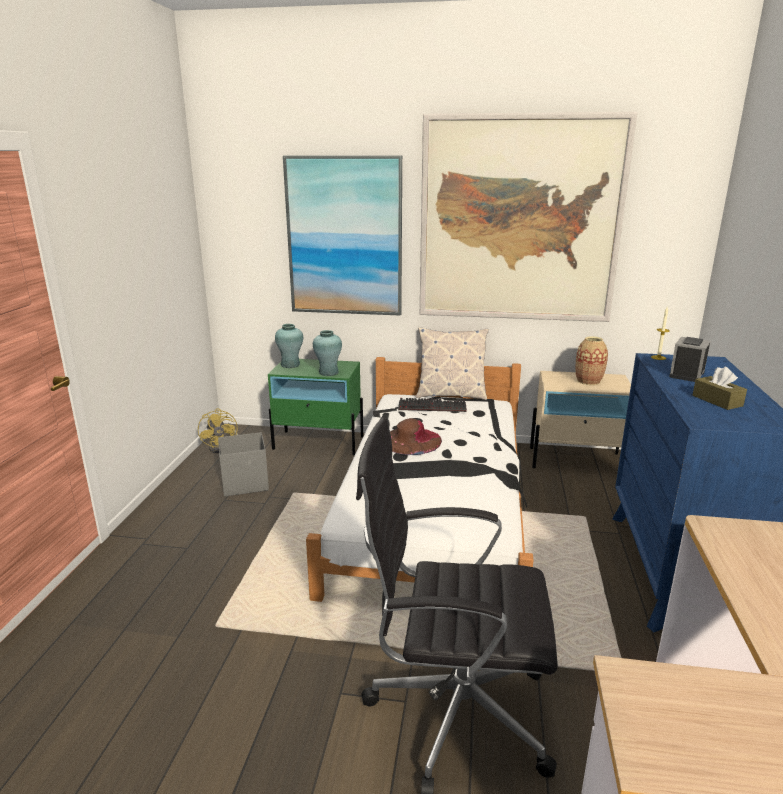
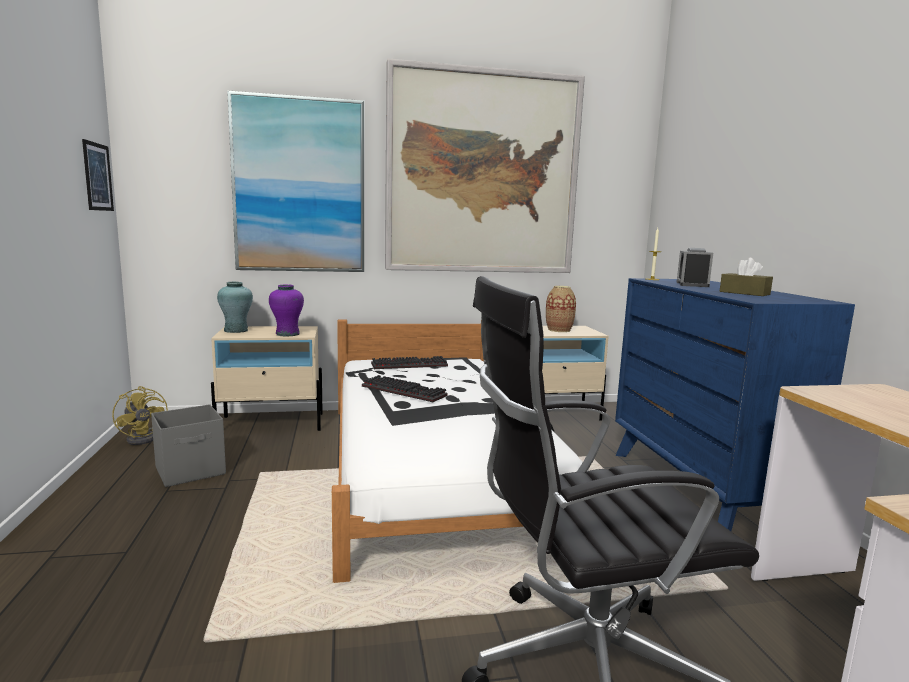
camera: 20 degrees left, 10 degrees down
(184, 240) = (97, 177): none -> picture
(319, 442) = (272, 423): green nightstand -> beige nightstand
(328, 372) = (287, 334): turquoise vase -> purple vase
(411, 440) = (406, 391): brown hat -> keyboard
(450, 395) = (421, 356): pillow -> none

